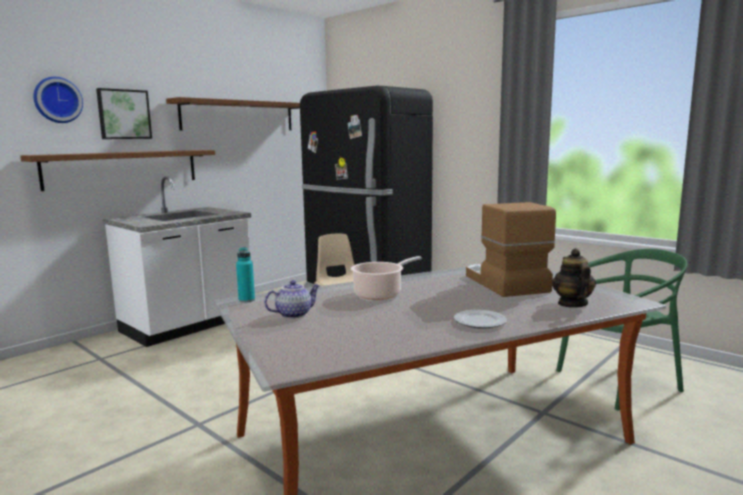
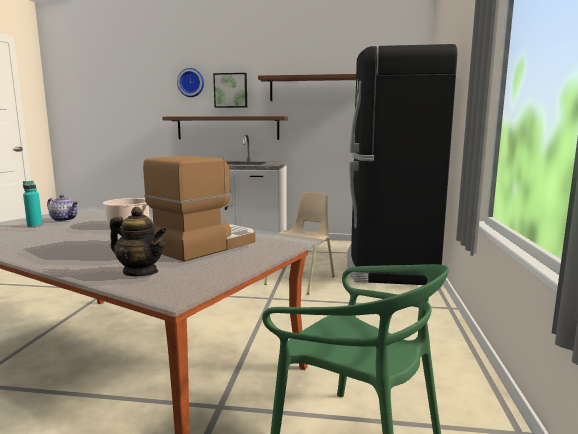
camera: 55 degrees right, 0 degrees up
(246, 300) = (95, 209): turquoise bottle -> turquoise bottle (34, 226)
(479, 322) = (59, 253): plate -> none
(572, 304) = (140, 272): teapot -> teapot turned 60 degrees clockwise

